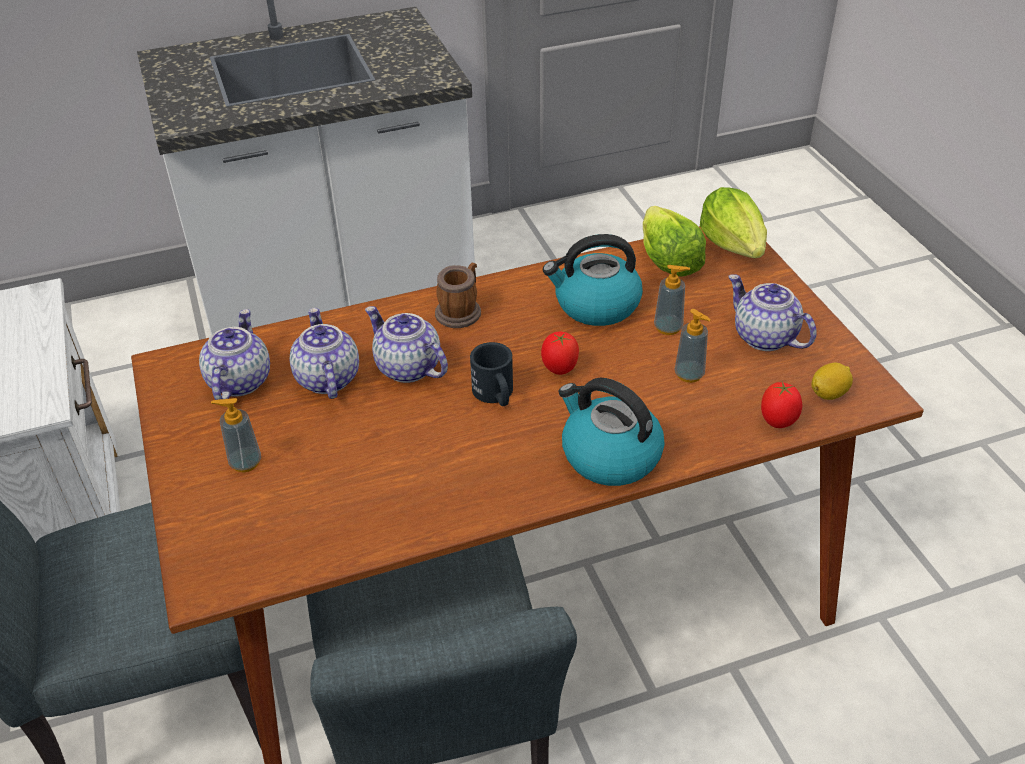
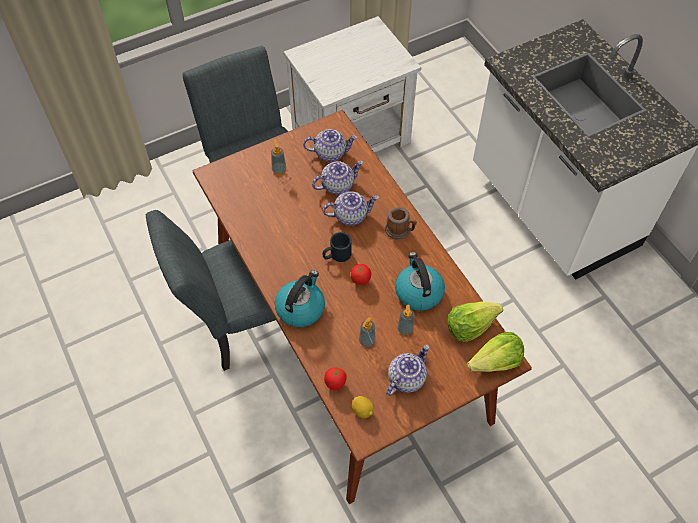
camera: 80 degrees right, 15 degrees up
(407, 368) = (351, 215): teapot -> teapot turned 45 degrees clockwise

